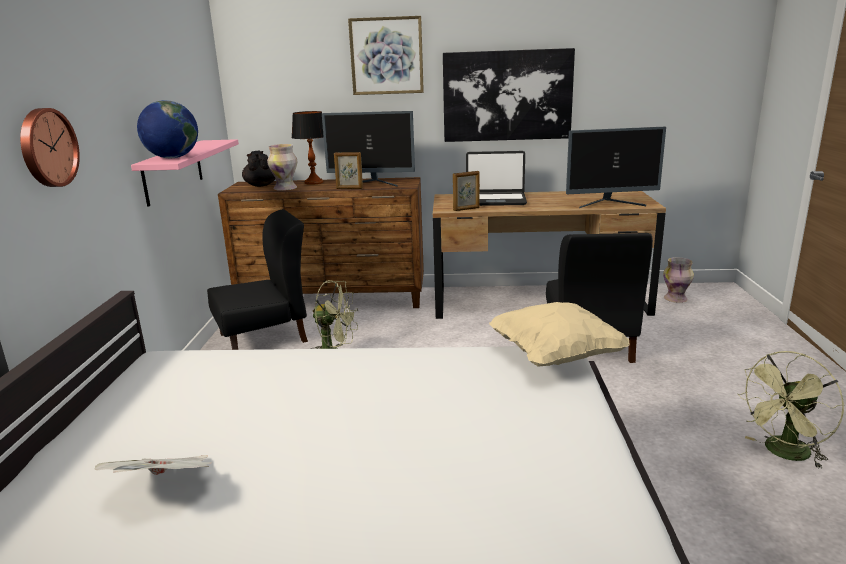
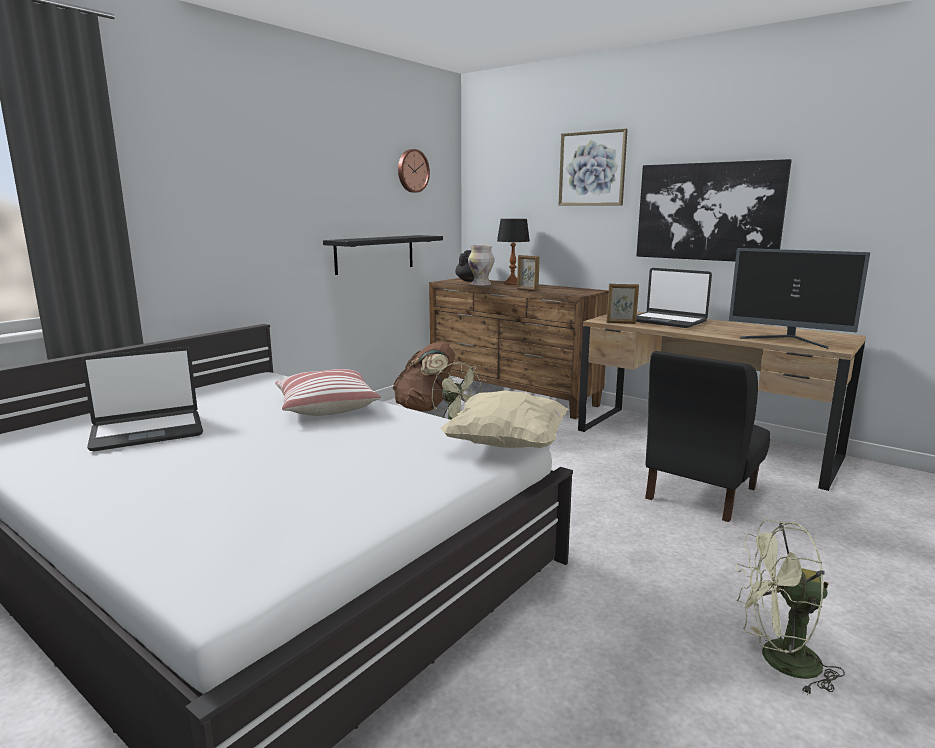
camera: 35 degrees right, 5 degrees down
(46, 148) = (235, 214): wall clock -> wall clock (412, 171)
(165, 487) = (147, 431): newspaper -> laptop
(172, 158) = (357, 239): globe -> none
(173, 171) = (375, 254): pink shelf -> black shelf
(264, 338) = (426, 408): black chair -> brown backpack
(321, 374) = (326, 407): none -> pillow
(372, 184) = (554, 289): monitor -> none
(676, 299) = (887, 484): vase -> none

